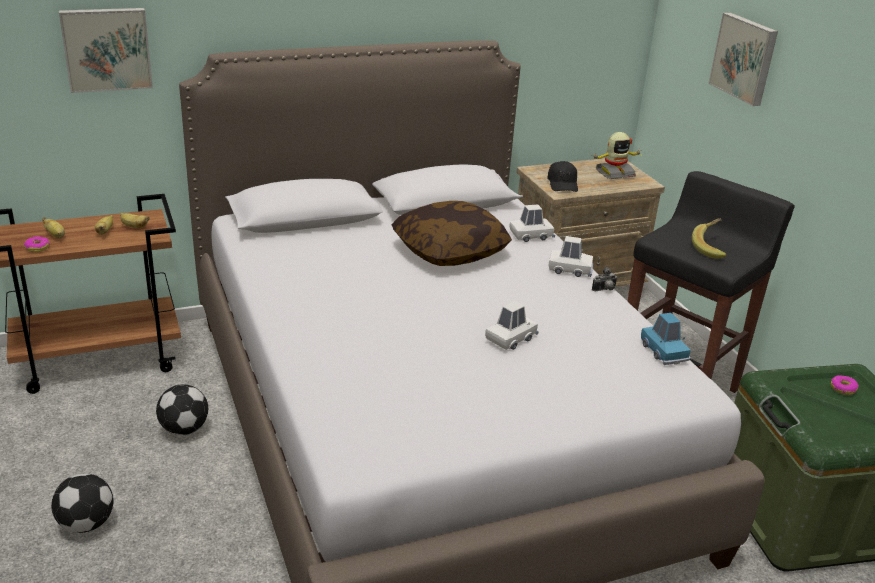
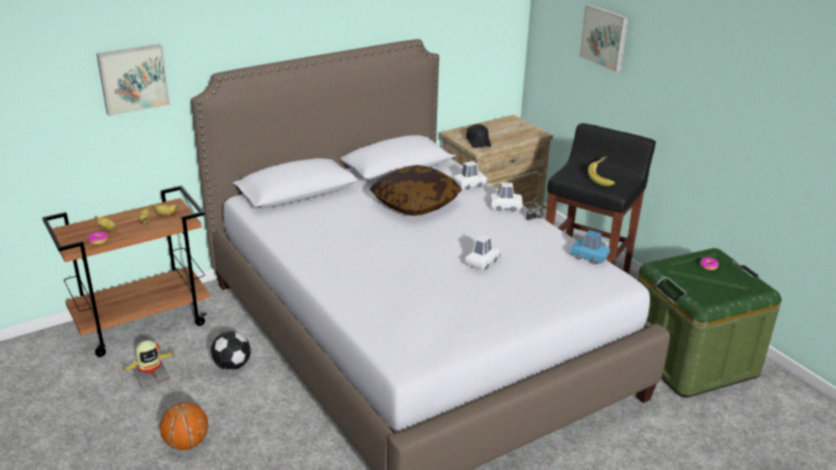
camera: 10 degrees left, 0 degrees up
(87, 523) = (186, 443): football -> basketball
(614, 173) = (513, 128): toy robot -> toy robot (151, 376)
(663, 351) = (588, 256): blue toy car -> blue toy car turned 150 degrees clockwise

